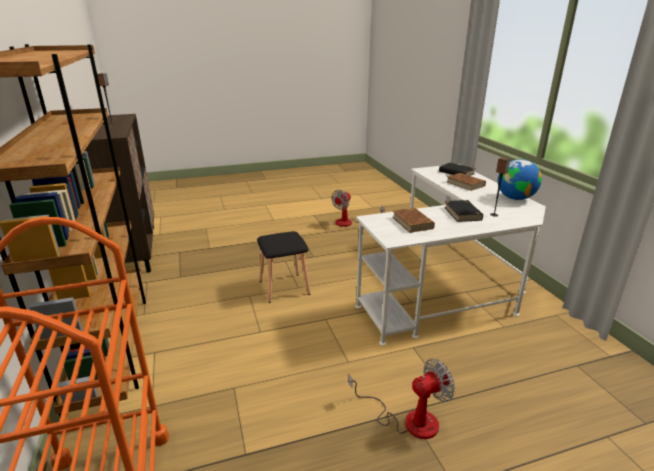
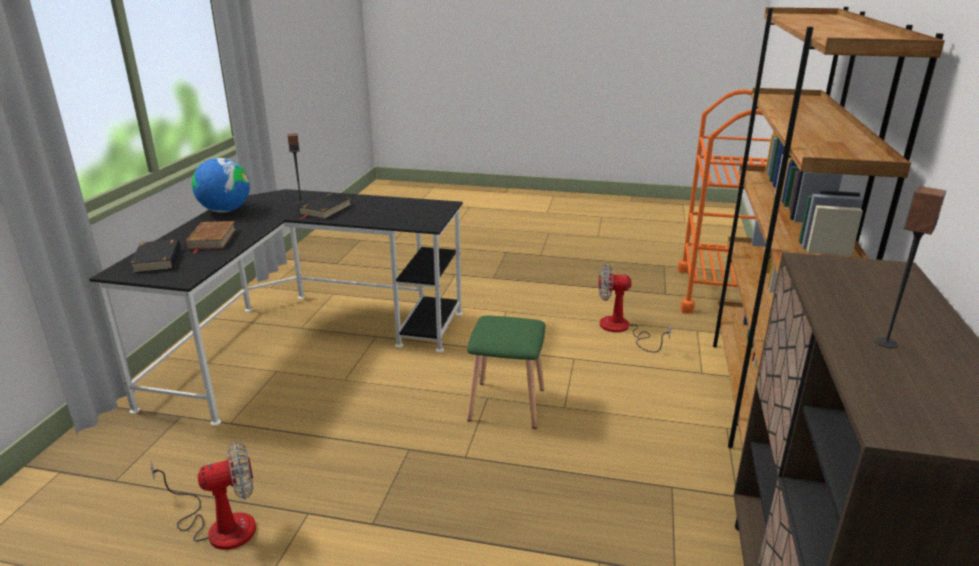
camera: 150 degrees left, 0 degrees up
(283, 287) = (507, 405): black stool -> green stool
(409, 420) = (498, 274): fan -> fan (622, 330)
(412, 222) = (396, 213): brown book -> none
(448, 285) = (303, 340): white desk -> black desk

